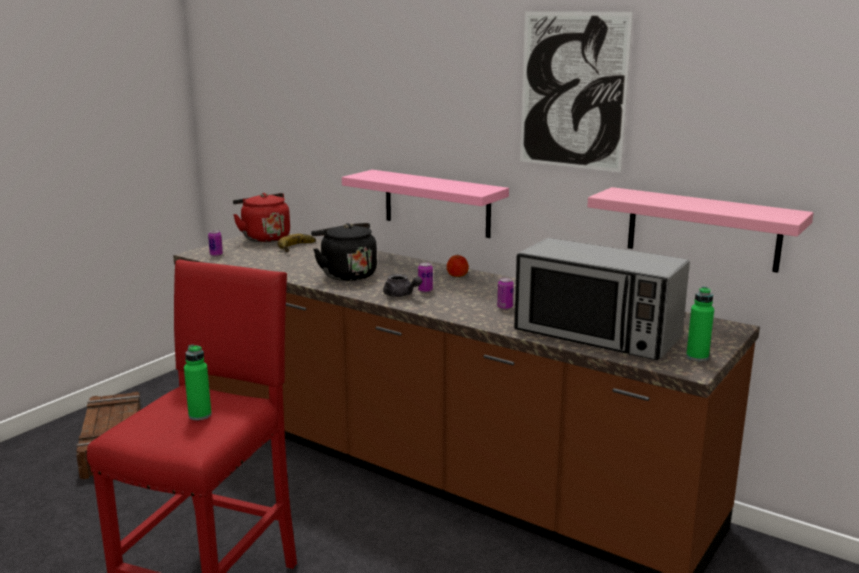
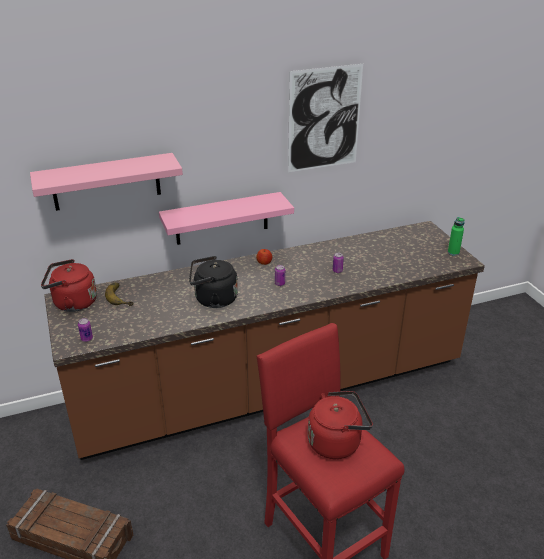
camera: 55 degrees left, 15 degrees up
(200, 415) = (337, 442): green bottle -> red kettle
(401, 295) = (278, 295): grey teapot -> none
(596, 335) = (403, 263): microwave -> none
(702, 229) = (400, 180): pink shelf -> pink shelf (106, 182)

